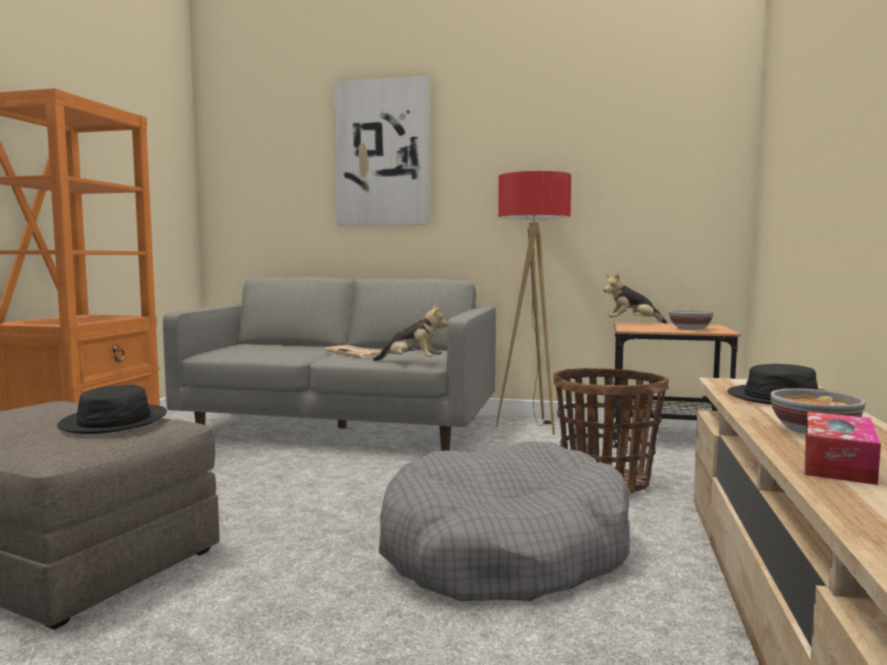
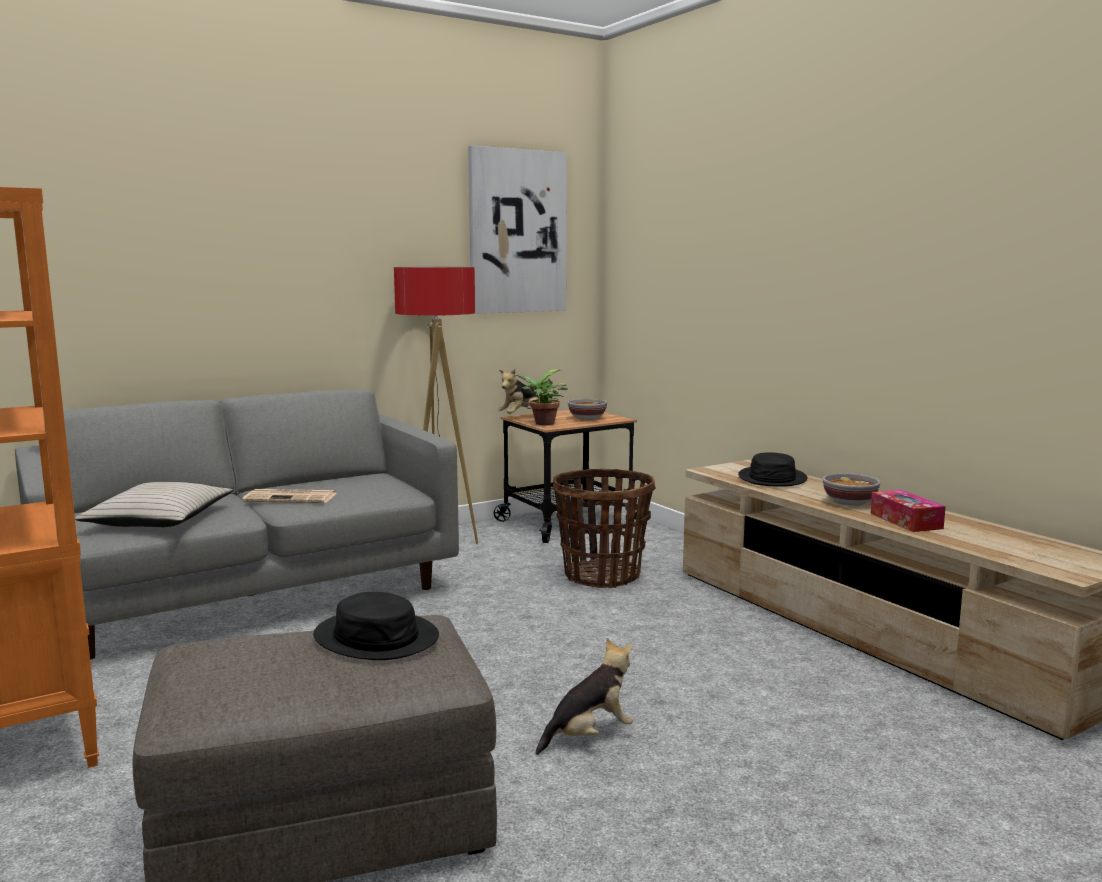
camera: 45 degrees left, 5 degrees up
(260, 351) = (158, 520): none -> beige pillow
(382, 153) = (223, 226): picture -> picture (517, 232)
(411, 362) = (391, 498): plush toy -> plush toy (589, 736)
(504, 551) = (645, 650): grey dog bed -> none
(630, 328) = (542, 424): none -> potted plant

